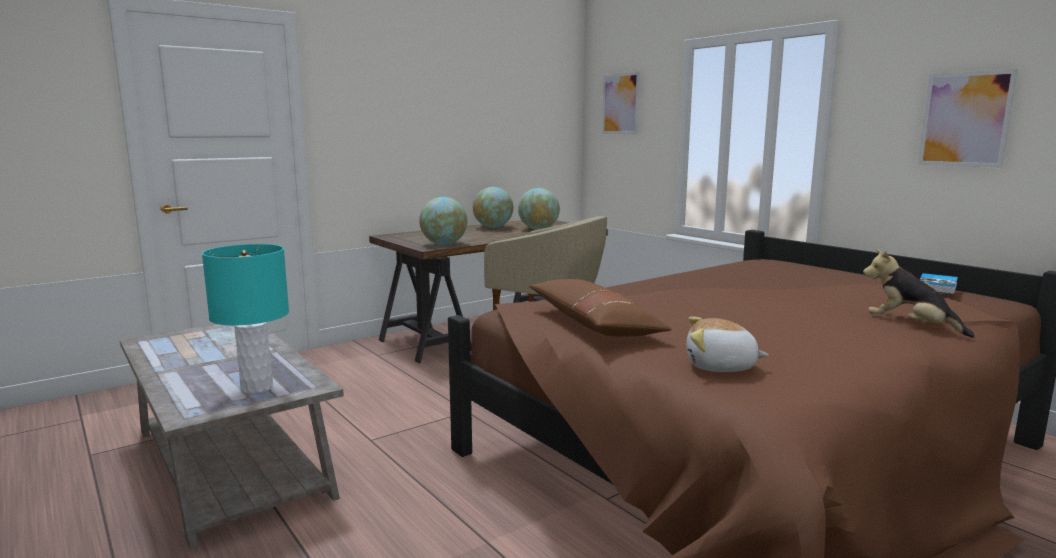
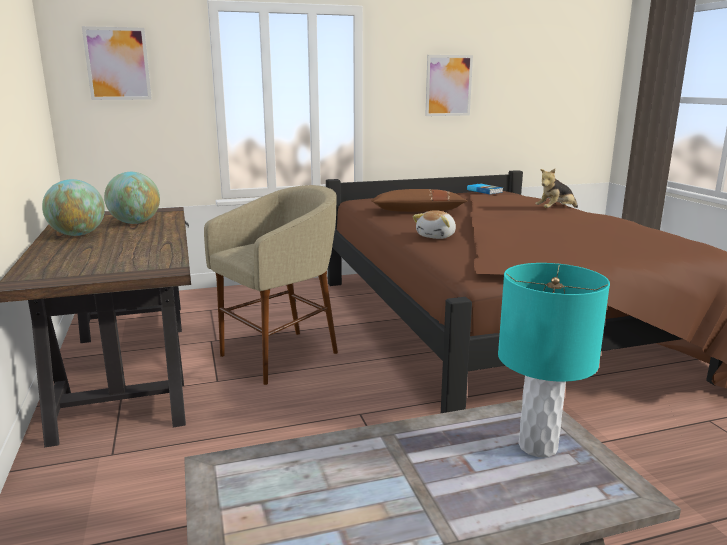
camera: 70 degrees left, 5 degrees up
(444, 244) = (157, 262): globe -> none
(593, 324) = (557, 255): brown pillow -> brown pillow (417, 211)
(720, 367) = (653, 246): plush toy -> plush toy (437, 236)

